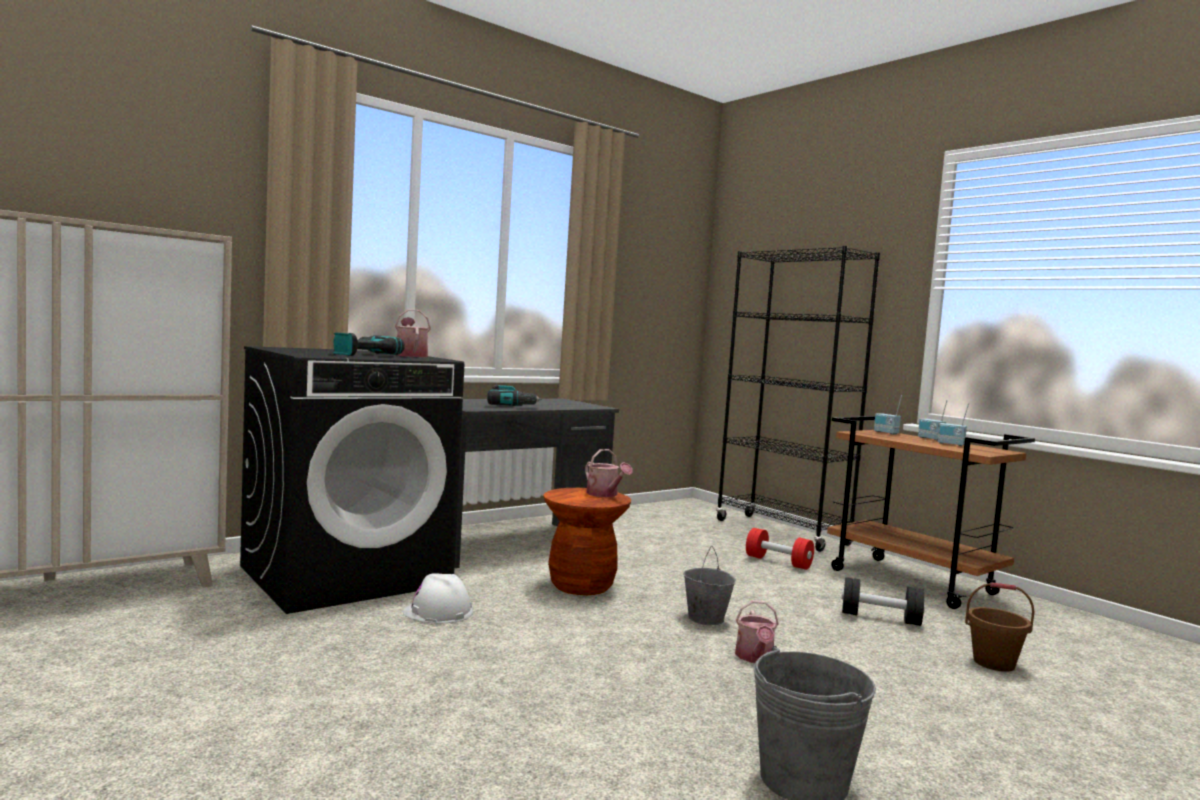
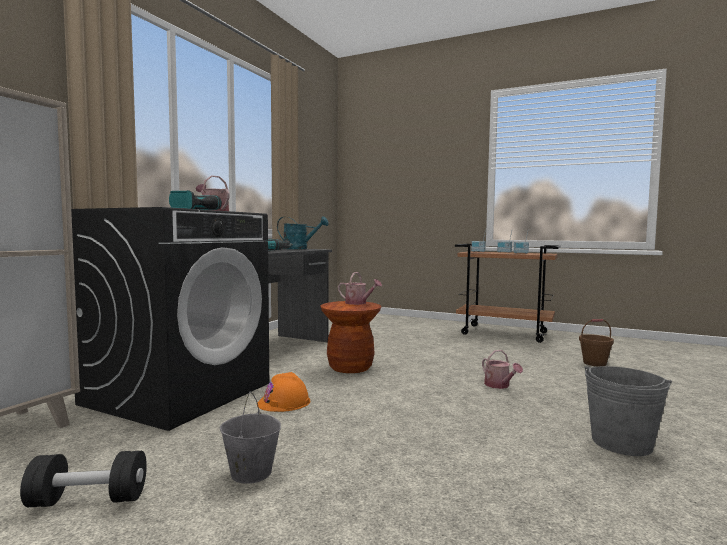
camera: 25 degrees left, 0 degrees up
(438, 612) = (284, 402): white hard hat -> orange hard hat
(577, 403) = (300, 248): none -> turquoise watering can
(705, 618) = (443, 371): grey bucket -> grey bucket (250, 473)
(778, 562) = (432, 335): red dumbbell -> none
(781, 532) = (410, 320): black bookcase -> none
(880, 618) = (519, 353): black dumbbell -> black dumbbell (88, 500)

